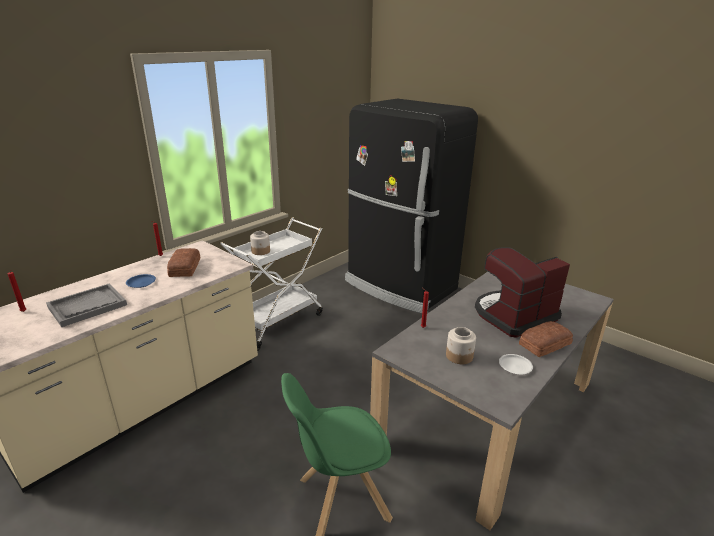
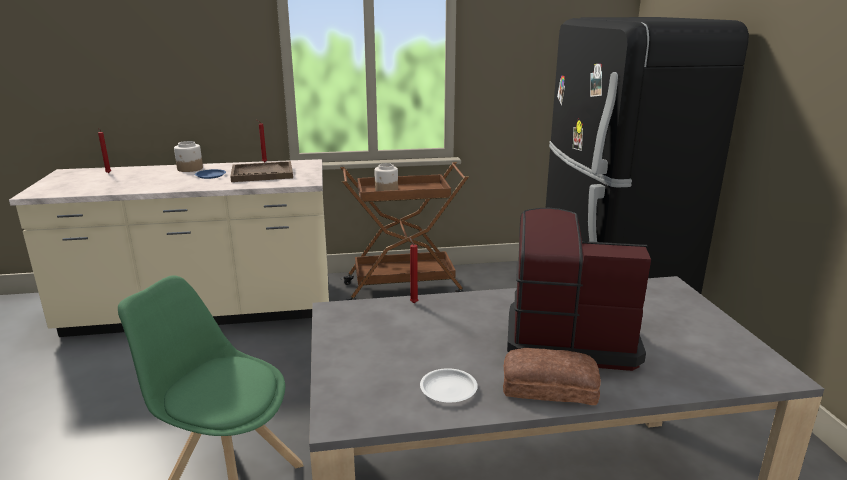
camera: 40 degrees right, 5 degrees down
(87, 306) = (146, 180): grey tray -> none
(184, 268) = (262, 174): bread -> brown tray
(278, 323) = (402, 291): white cart -> brown cart
(459, 356) = (398, 347): jar -> jar (190, 169)

